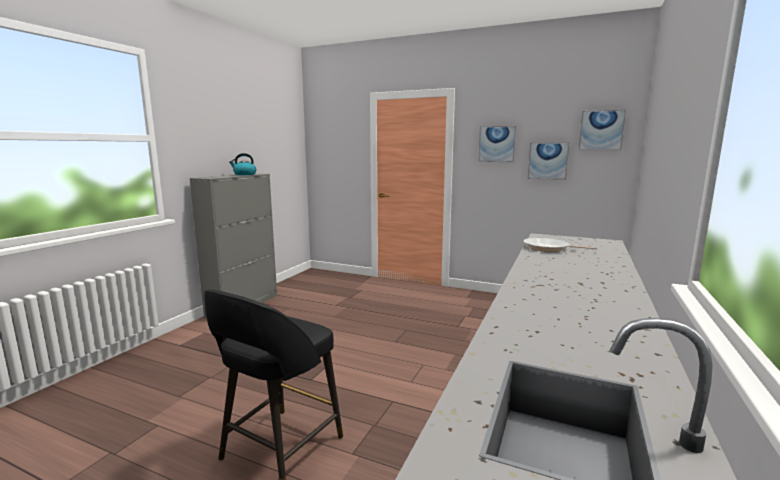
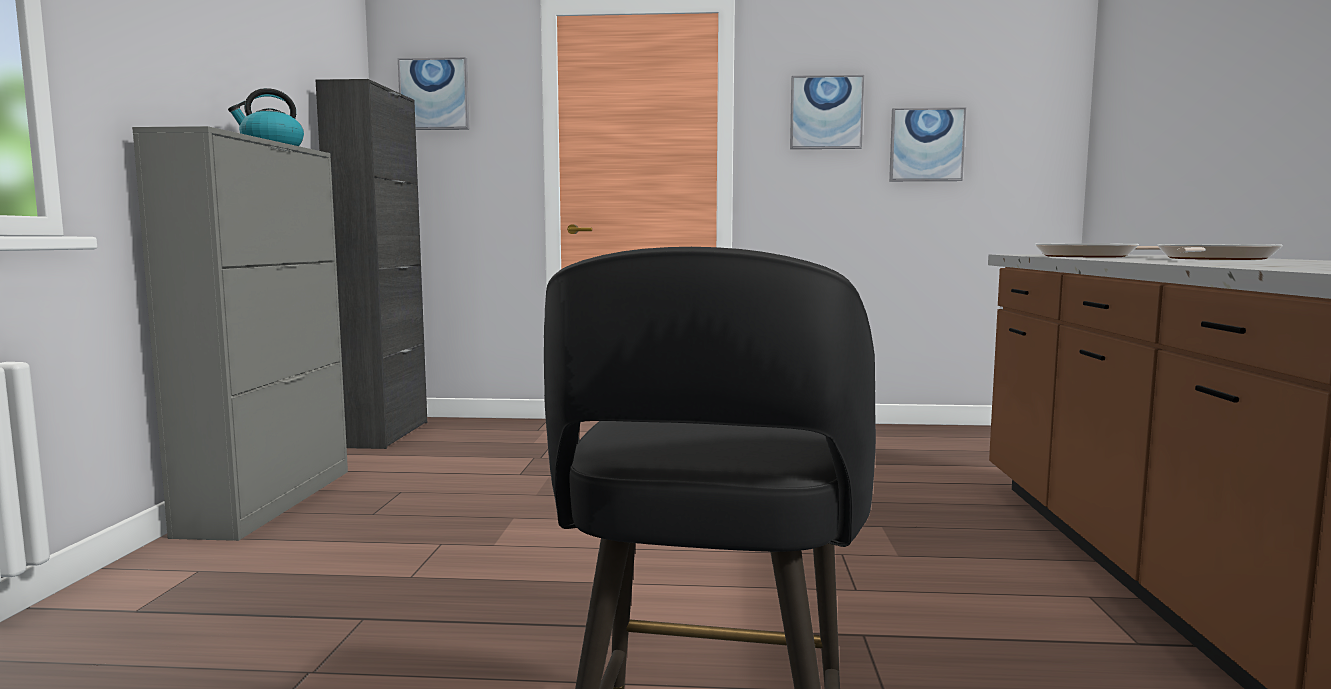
camera: 20 degrees left, 5 degrees down
(303, 277) = (384, 434): none -> black cabinet
(583, 261) = (1213, 259): none -> frying pan
(601, 130) = (1020, 85): picture -> picture (434, 94)

